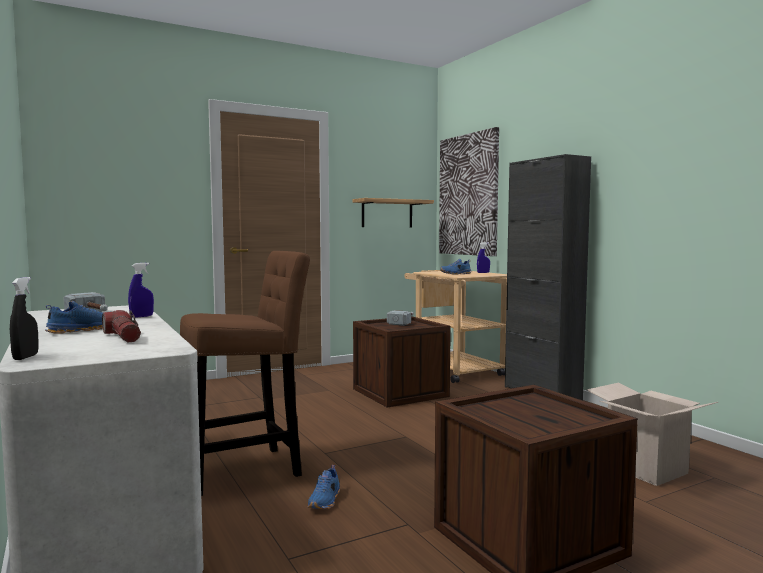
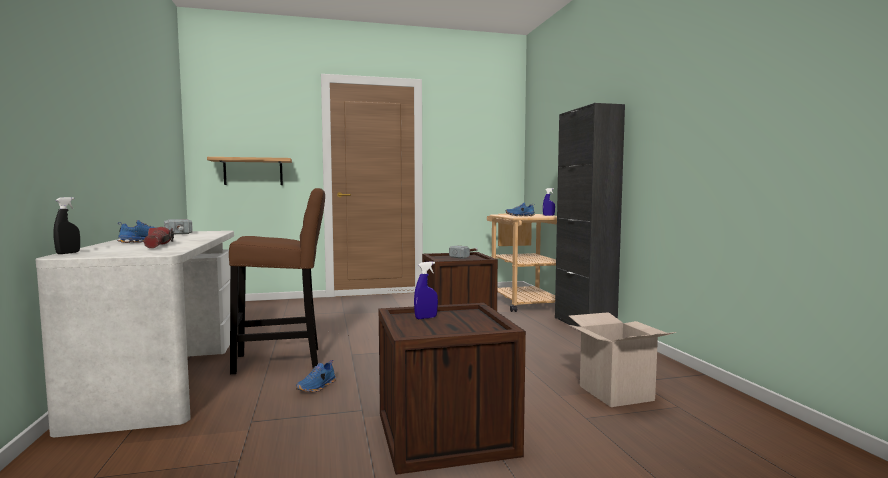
camera: 15 degrees right, 0 degrees up
(141, 316) = (207, 236): blue spray bottle -> blue spray bottle (426, 318)
(387, 213) = (476, 164): shelf -> shelf (253, 172)
(468, 195) = (544, 146): picture -> none

